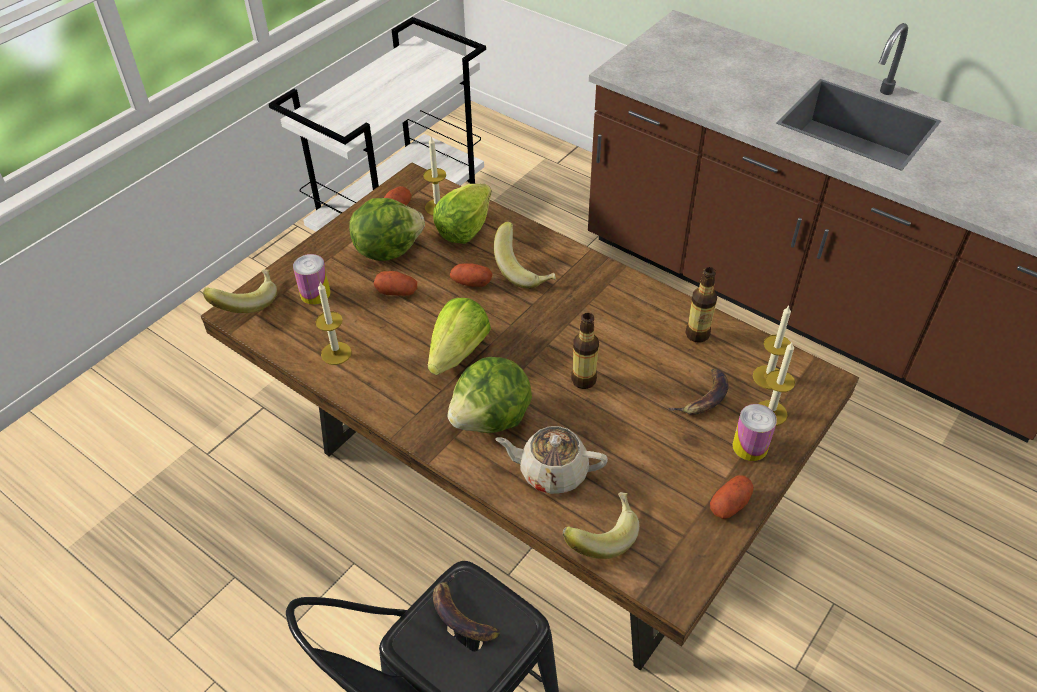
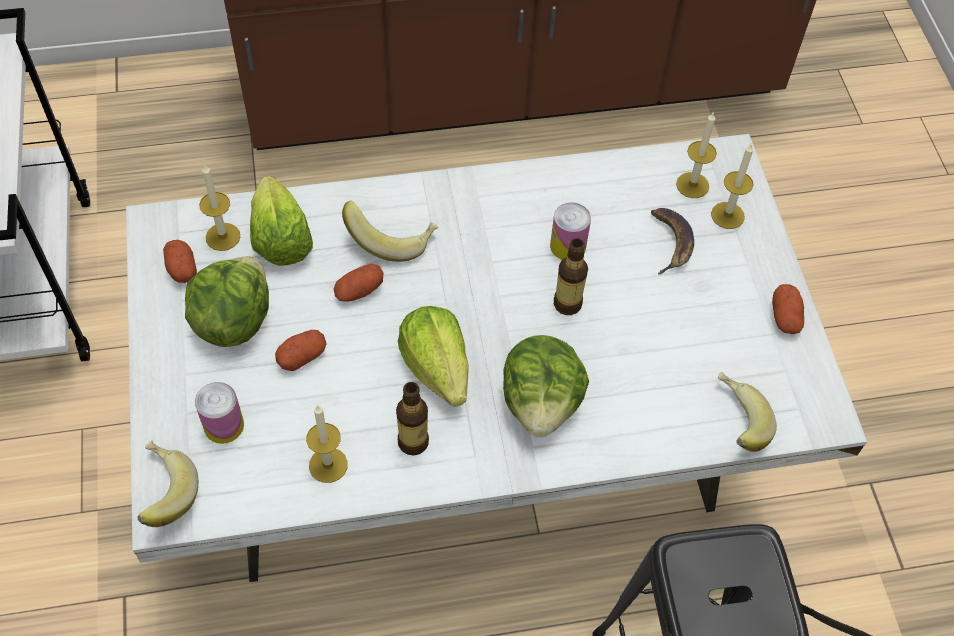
camera: 50 degrees left, 10 degrees up
(462, 615) = (711, 582): banana -> none
(517, 494) = (467, 458): brown dining table -> white dining table
(552, 471) = (640, 405): beige teapot -> none
(697, 334) = (601, 188): bottle -> bottle (413, 442)
(750, 446) = (745, 256): can -> can (568, 246)

